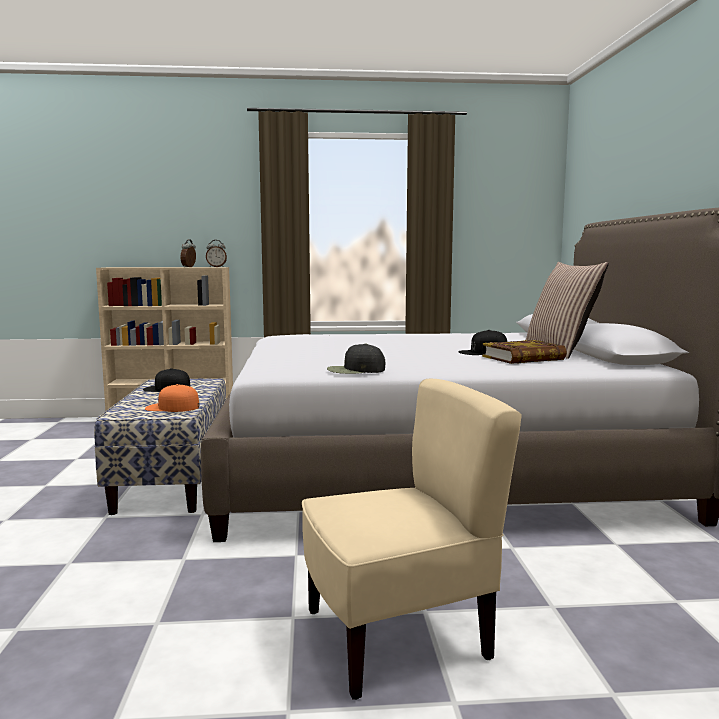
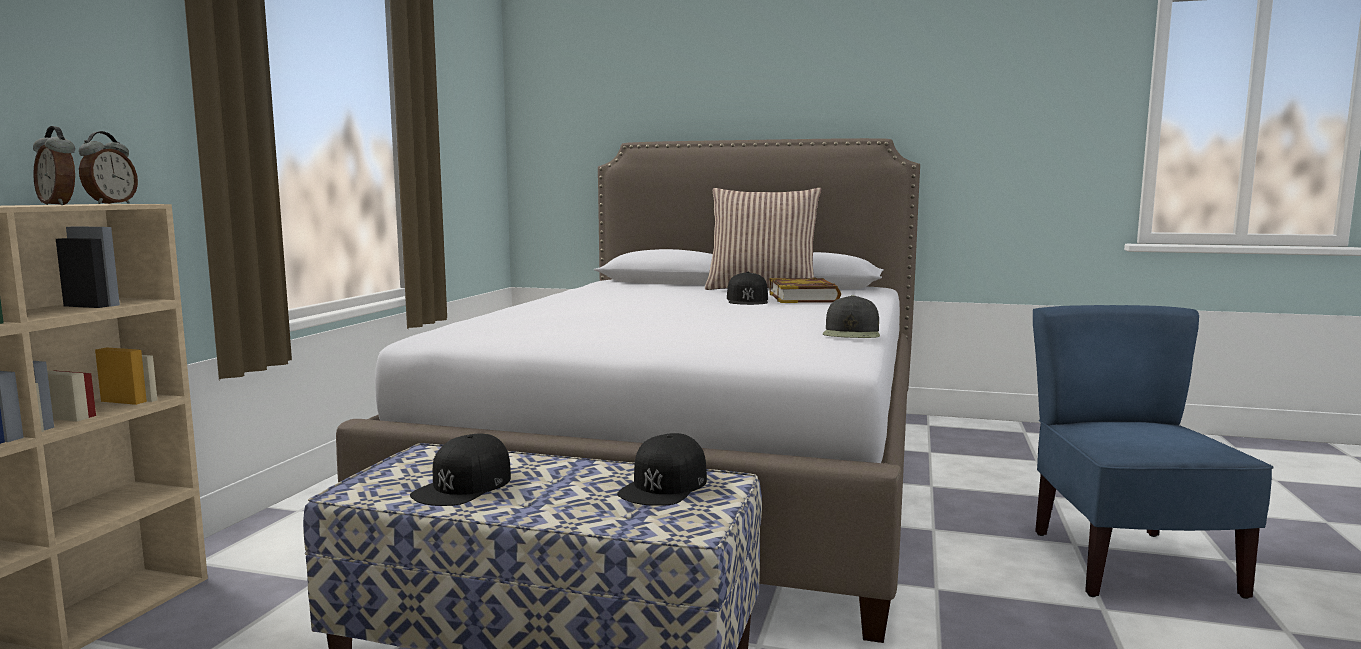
camera: 70 degrees left, 0 degrees up
(172, 407) = (664, 485): orange cap -> black cap
(397, 637) = (1128, 563): beige chair -> blue chair

